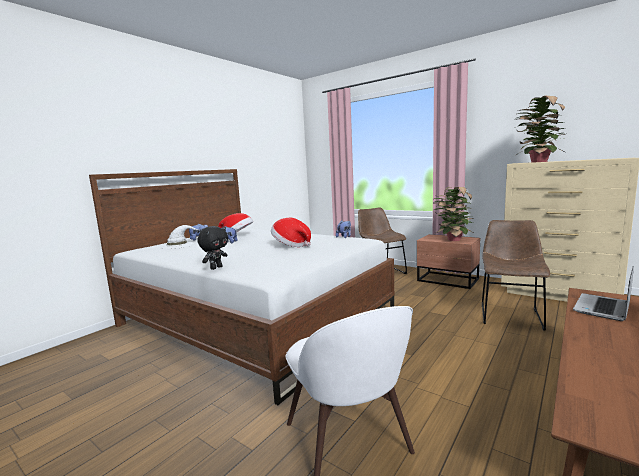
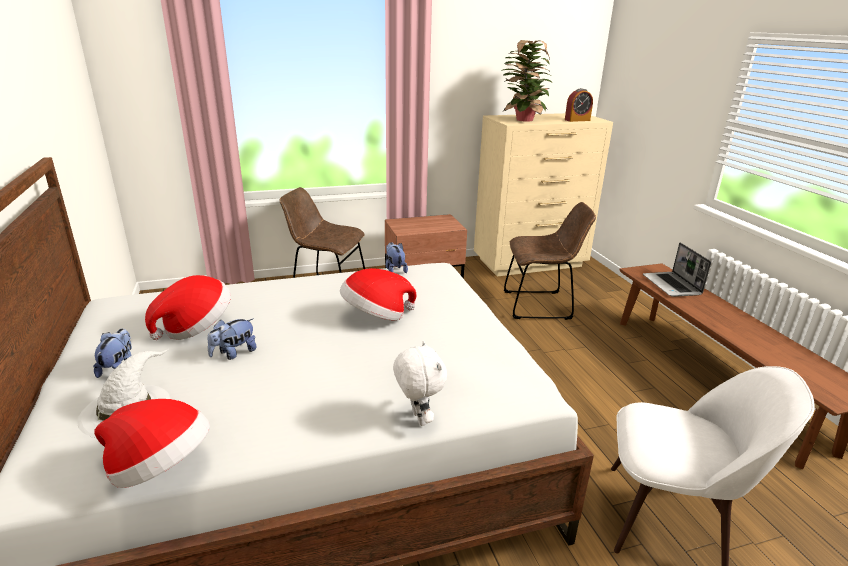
camera: 55 degrees left, 15 degrees up
(150, 255) = (160, 468): none -> hat
(216, 268) = (418, 418): black plush toy -> white plush toy
(452, 240) = (433, 225): potted plant -> none
(510, 315) = (541, 305): brown chair -> brown chair turned 120 degrees clockwise
(597, 159) = (577, 120): none -> alarm clock

